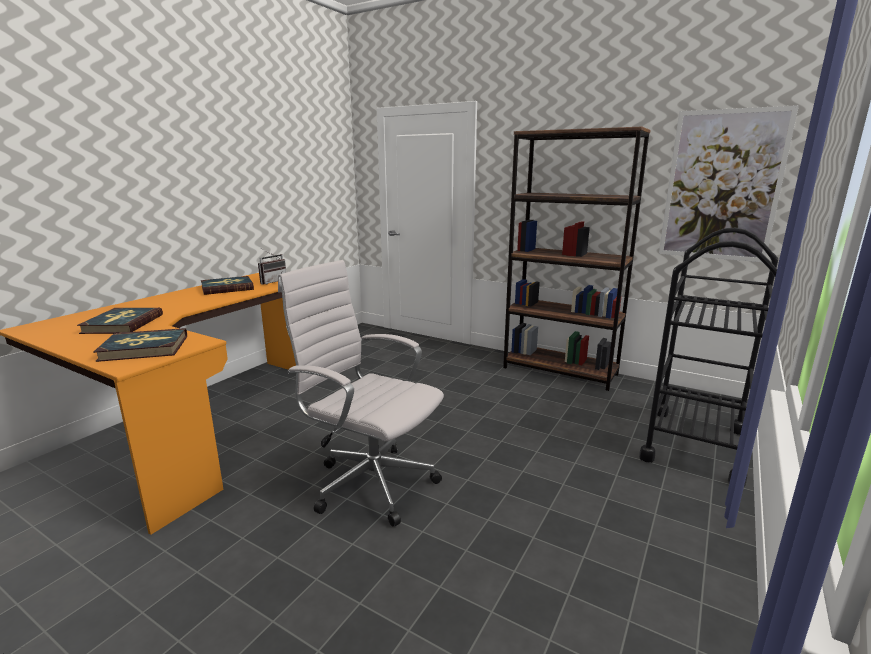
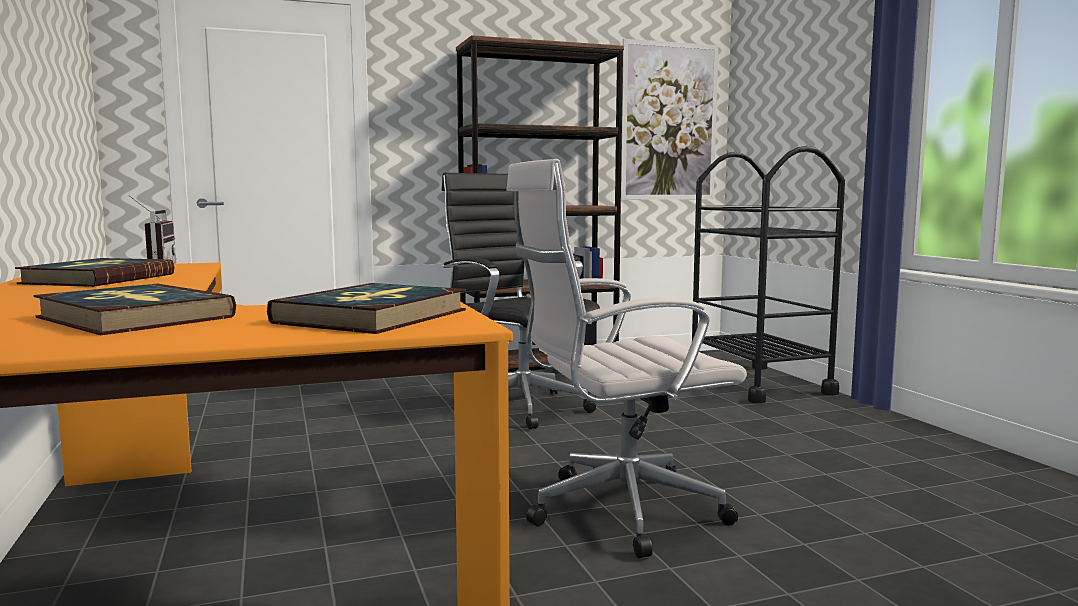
camera: 50 degrees left, 10 degrees down
(486, 393) = (518, 407): none -> black office chair

